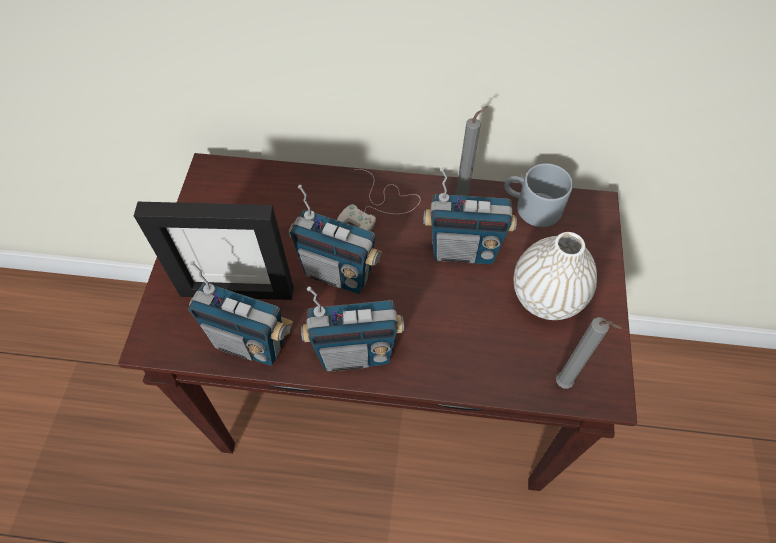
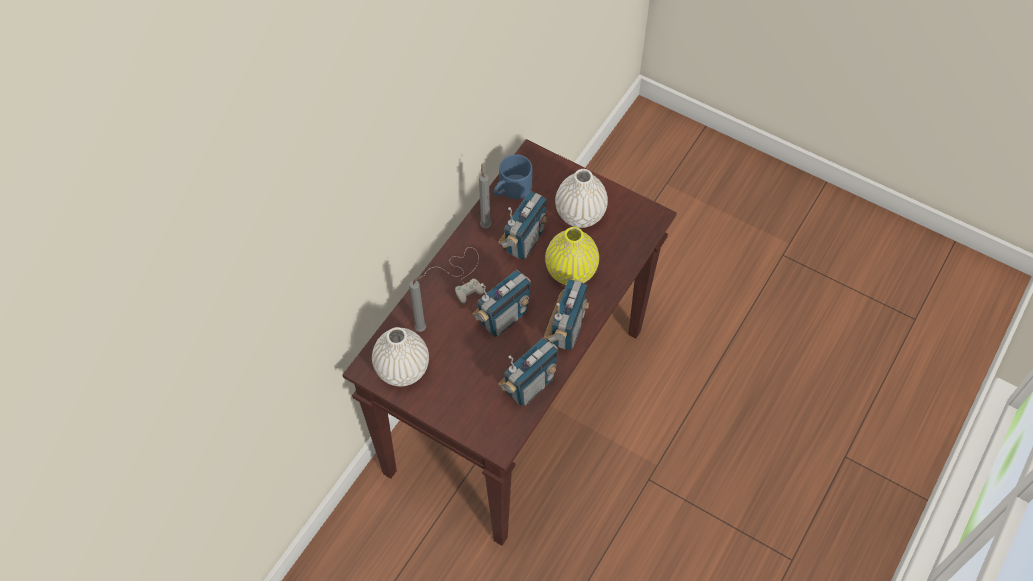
camera: 65 degrees left, 0 degrees up
(222, 202) = (402, 369): none -> white vase
(237, 289) = (484, 381): picture frame -> none
(451, 321) = (571, 271): none -> yellow vase
(531, 207) = (511, 190): grey mug -> blue mug
(565, 385) = (639, 233): grey candle -> grey candle (422, 328)

